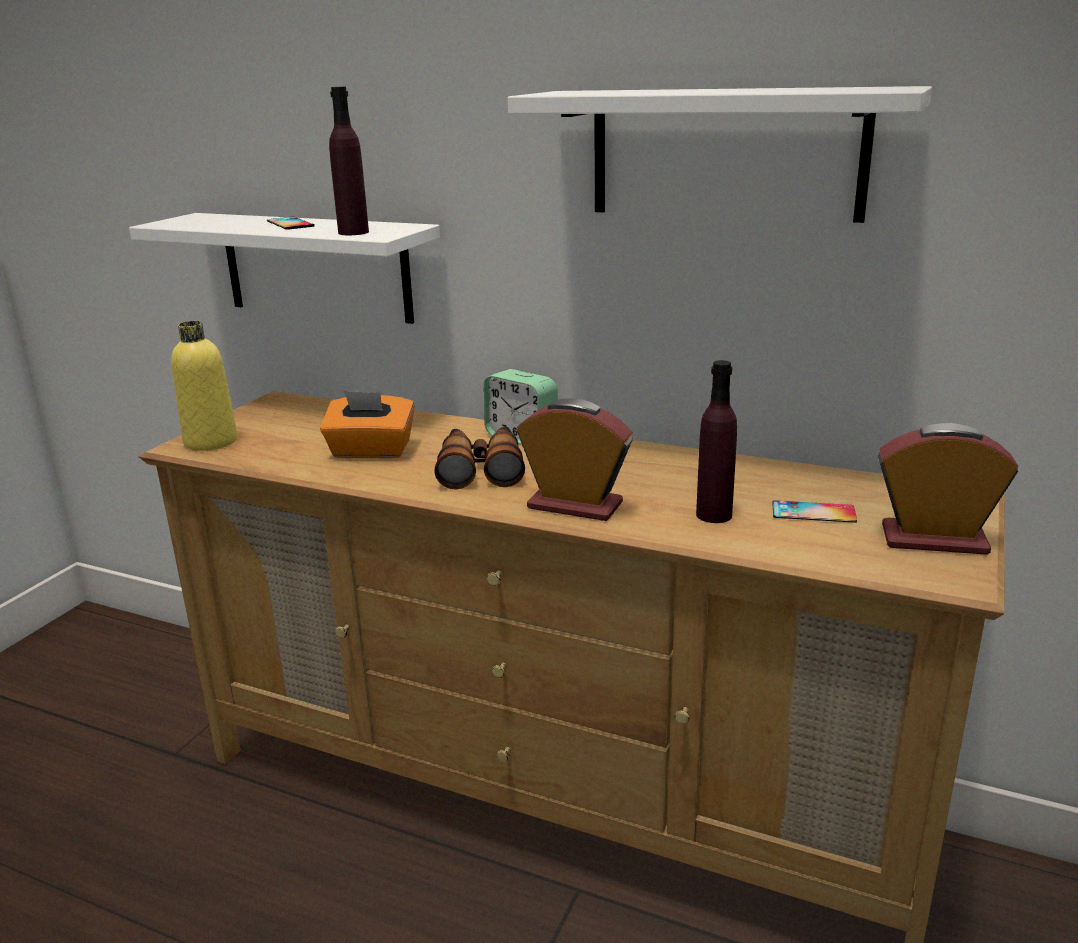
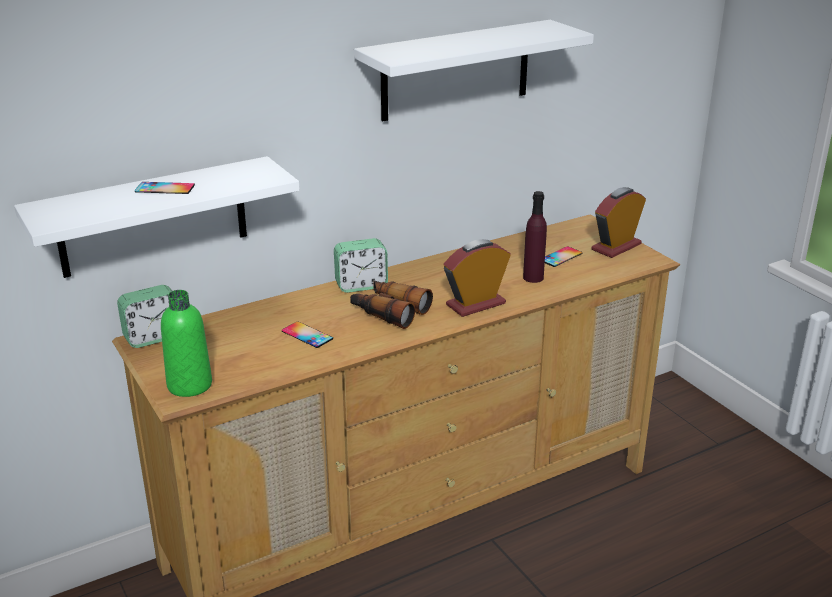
camera: 55 degrees left, 5 degrees up
(211, 442) = (189, 385): yellow bottle -> green bottle
(287, 401) = (153, 337): none -> alarm clock
(353, 232) = (247, 180): purple bottle -> none
(371, 451) = (307, 335): orange tissue box -> phone

